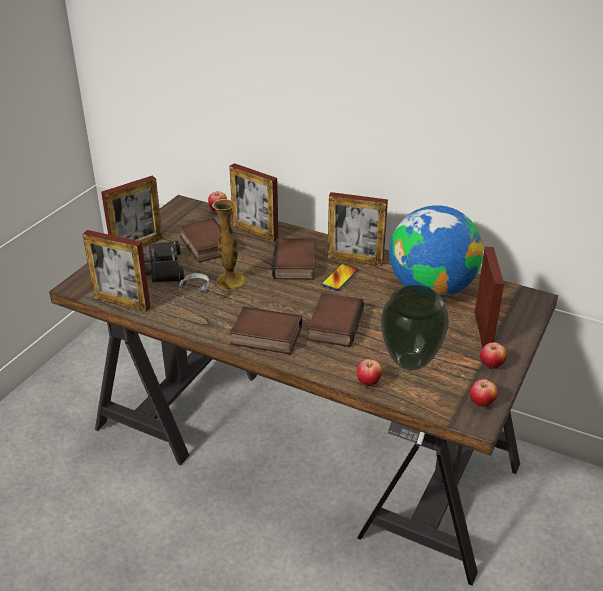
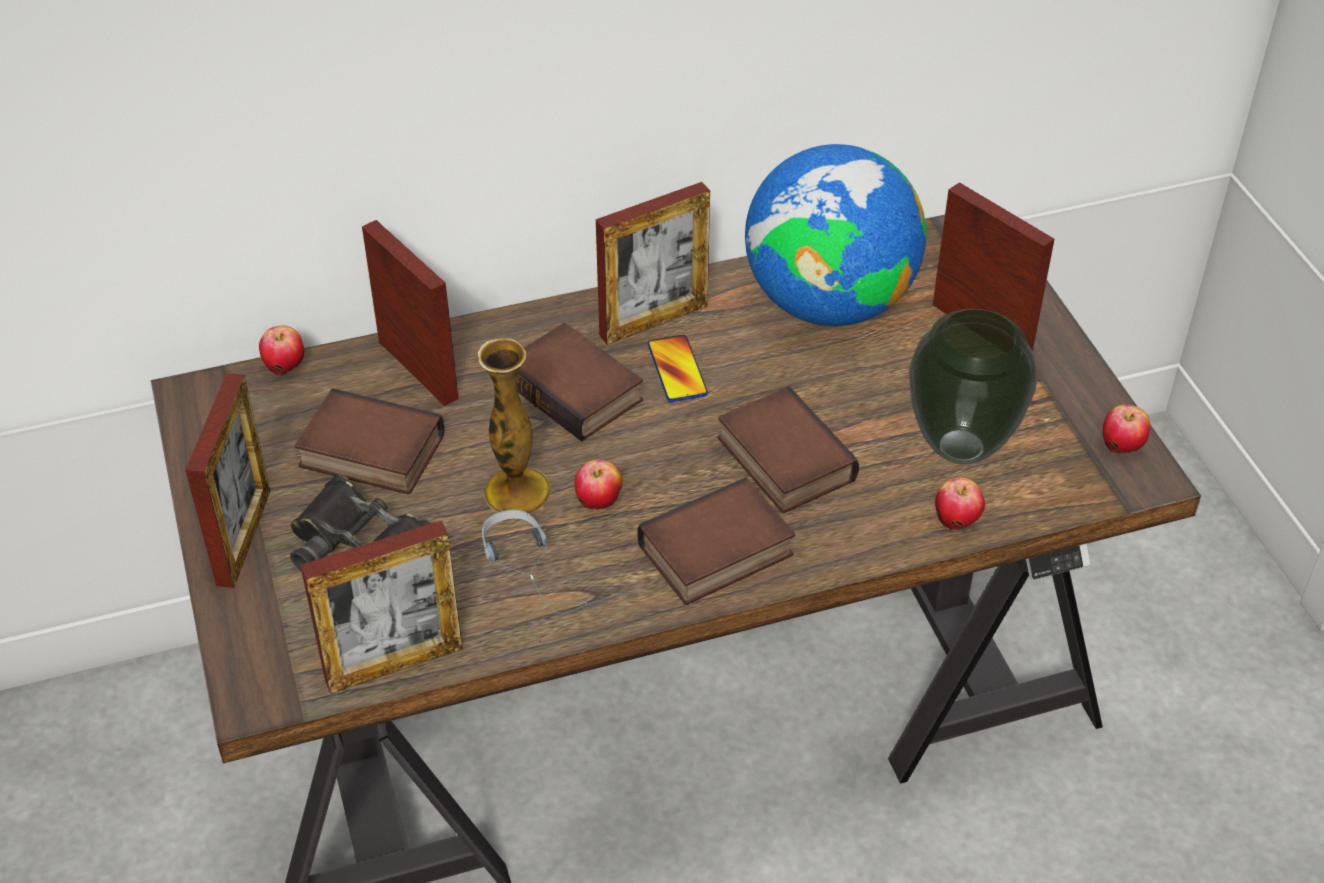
camera: 45 degrees left, 10 degrees up
(255, 232) = (418, 370): picture frame -> picture frame turned 120 degrees counterclockwise
(491, 366) = (1060, 380): apple -> apple (599, 504)

